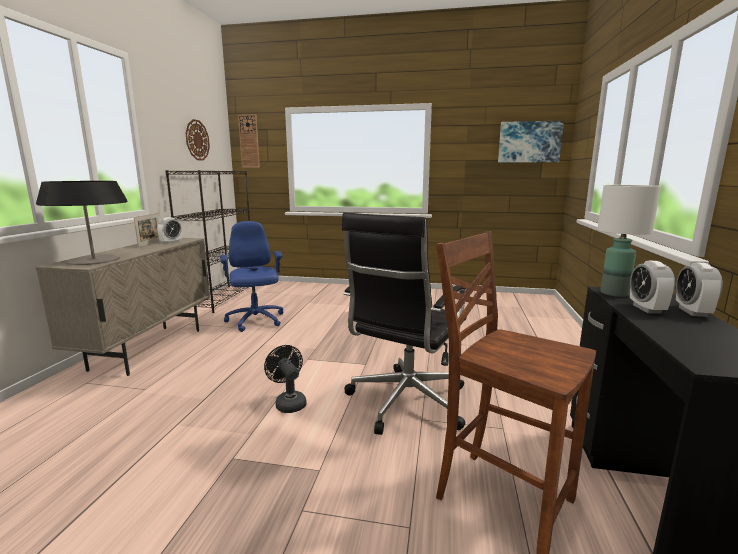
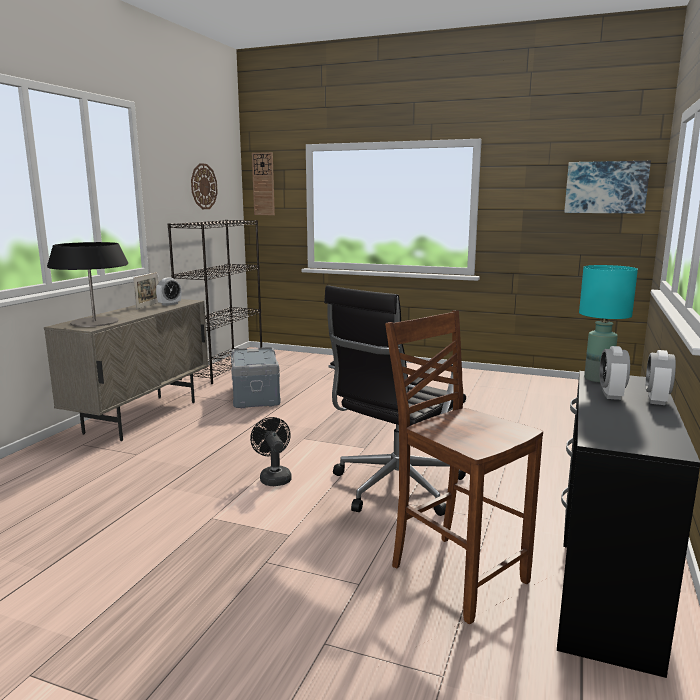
camera: 10 degrees right, 0 degrees up
(255, 321) = (256, 395): blue office chair -> grey storage box
(613, 293) = (597, 379): white table lamp -> turquoise table lamp

